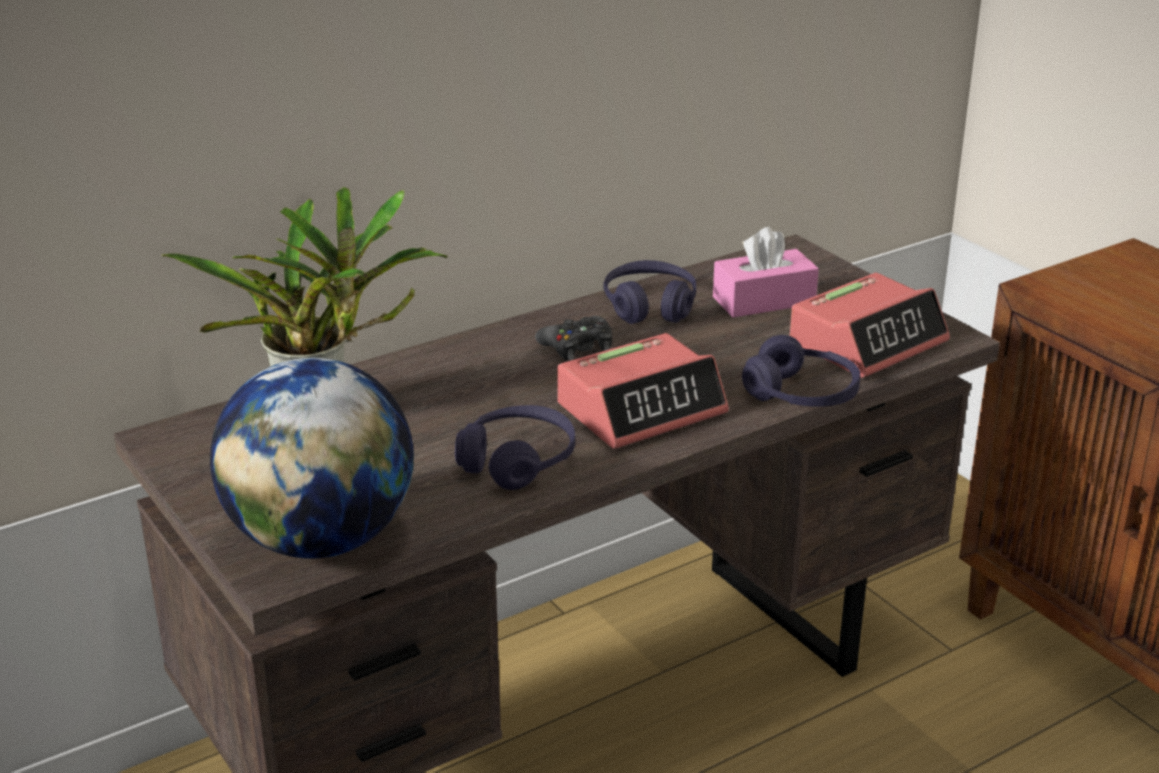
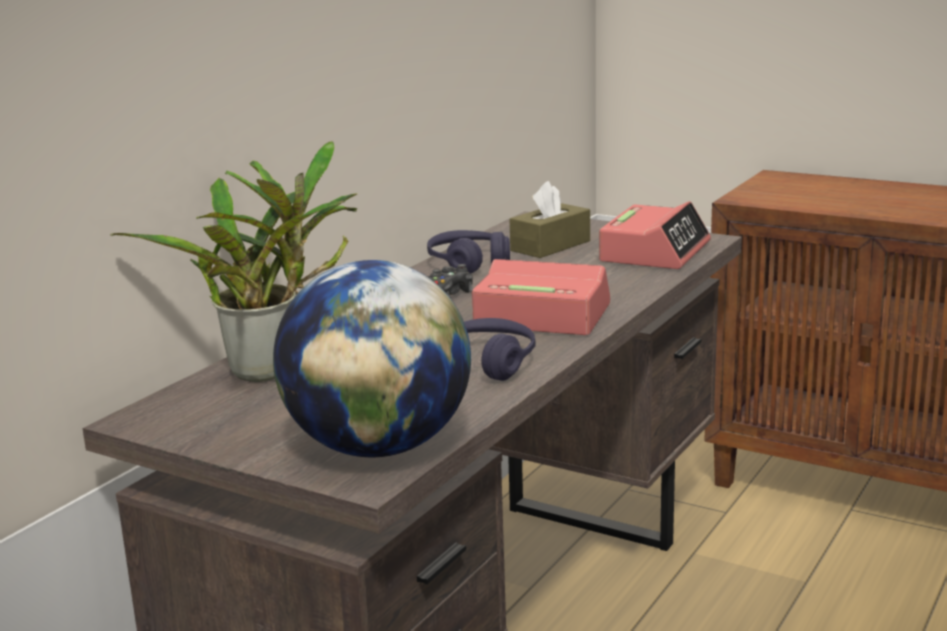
camera: 25 degrees left, 10 degrees down
(642, 408) = (541, 316): alarm clock -> alarm clock turned 105 degrees counterclockwise
(764, 300) = (550, 246): pink tissue box -> brown tissue box
(801, 394) = (648, 286): purple headphones -> none

